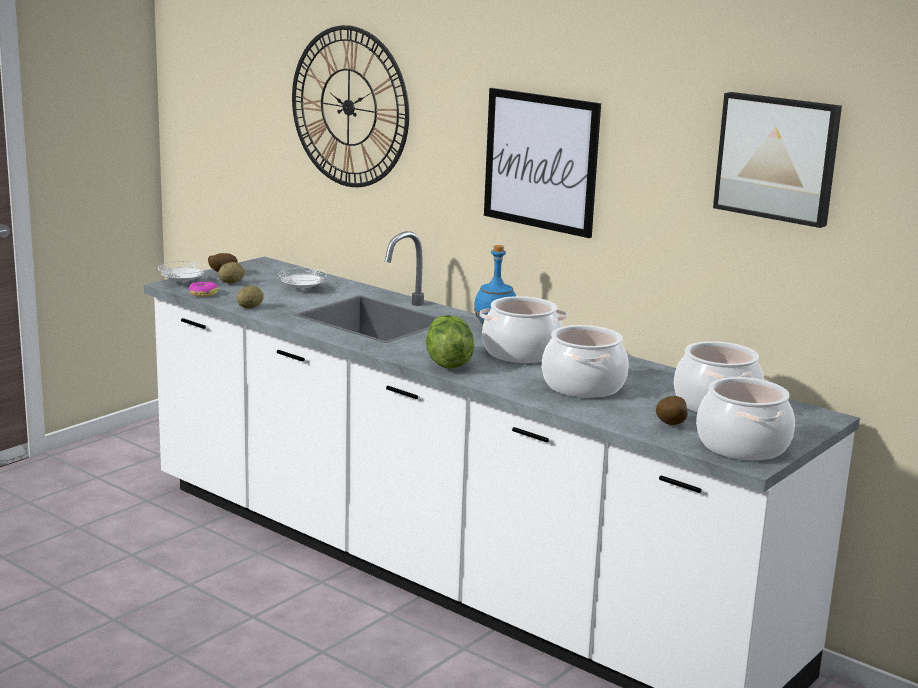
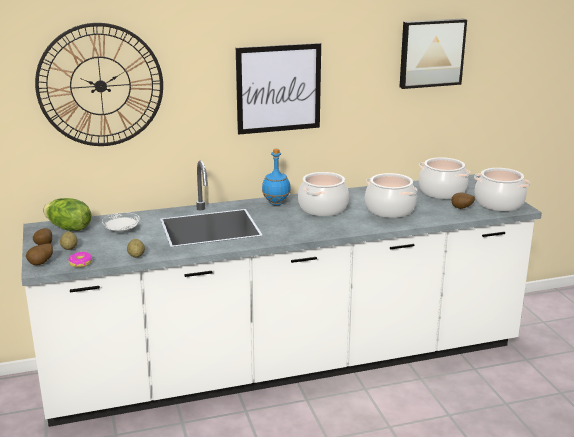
camera: 55 degrees left, 5 degrees up
(183, 282) = (41, 264): white plate -> potato
(447, 363) = (318, 229): lettuce -> lettuce (68, 228)

